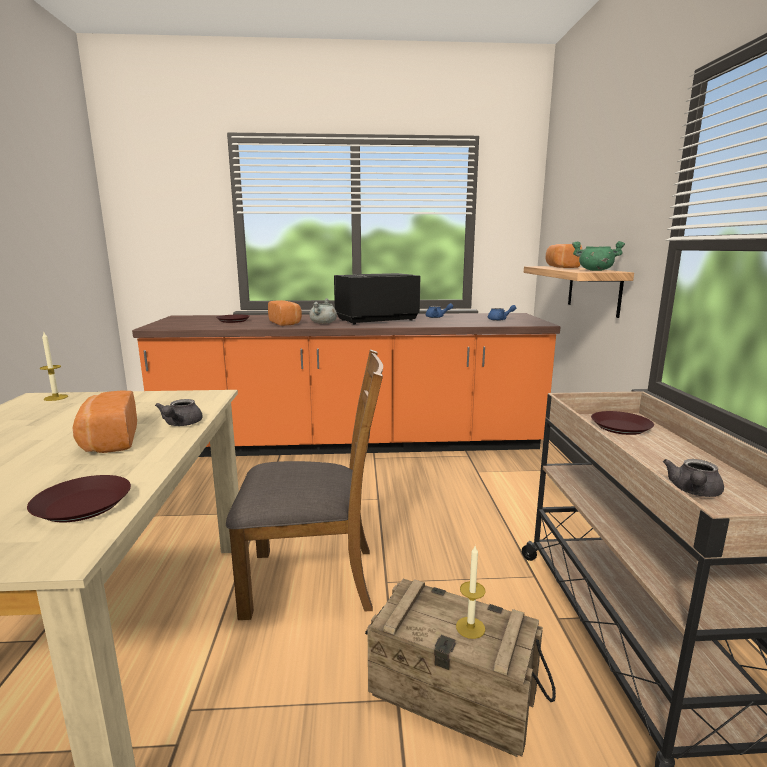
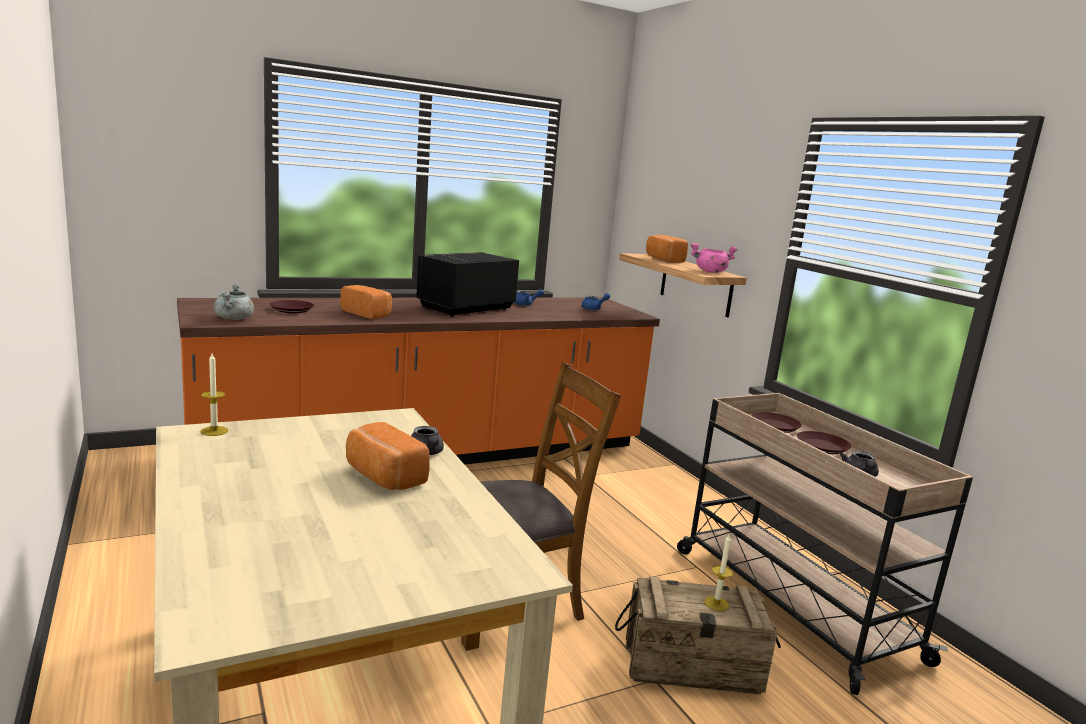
camera: 25 degrees left, 0 degrees up
(84, 505) = (474, 536): brown plate -> brown plate (822, 446)
(323, 323) = (413, 314): grey cooking pot -> grey cooking pot (234, 319)
(595, 270) = (710, 272): green cooking pot -> pink cooking pot

